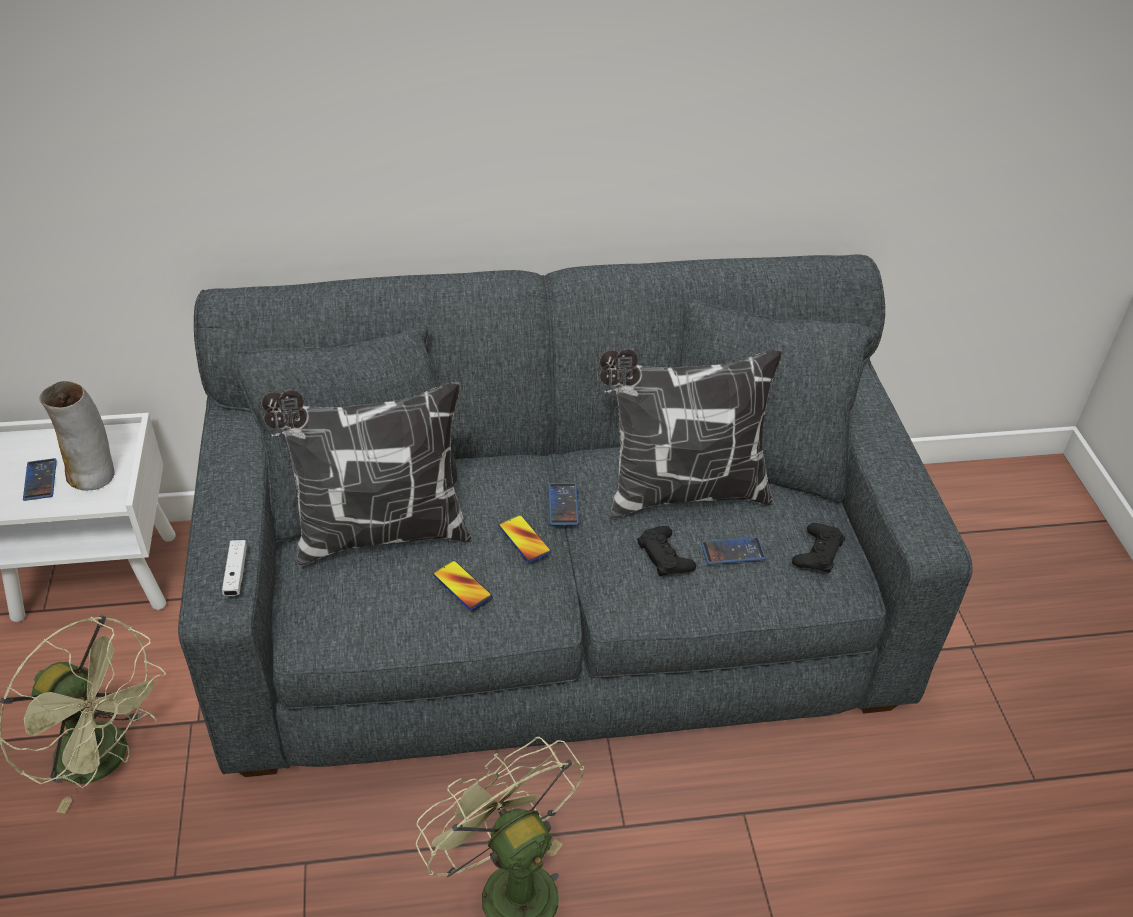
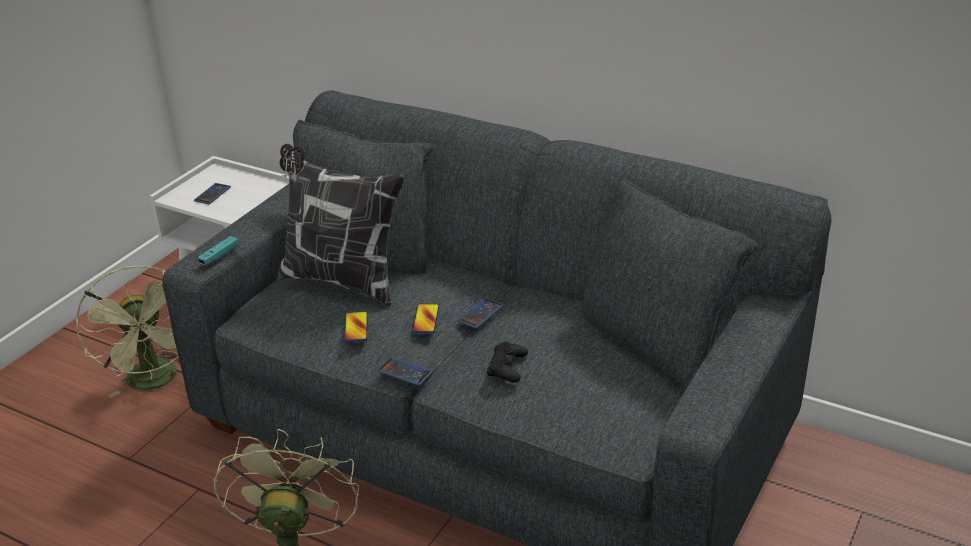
camera: 40 degrees right, 10 degrees down
(92, 474) = (240, 201): vase -> none
(236, 573) = (219, 256): white game controller -> turquoise game controller
(681, 492) = (567, 335): pillow -> none
(733, 551) = (560, 384): phone -> phone (404, 372)
(817, 553) = (626, 413): black game controller -> none

